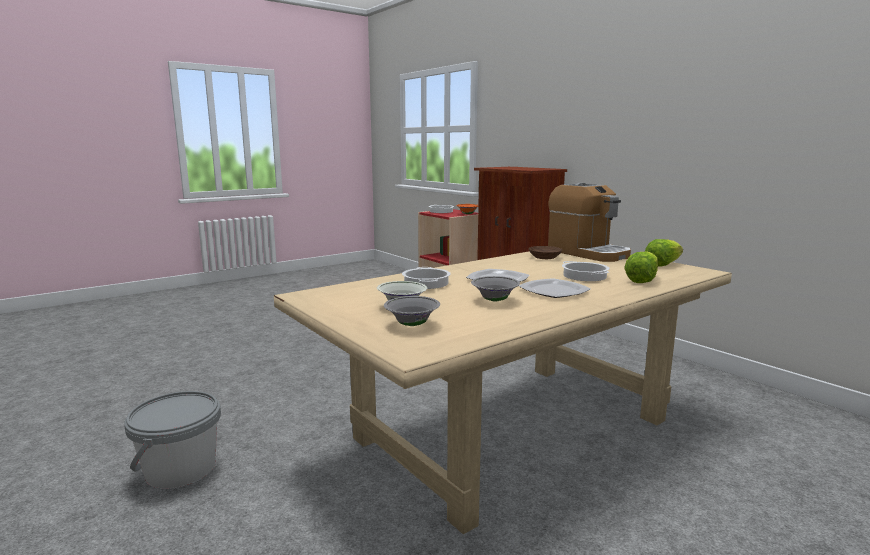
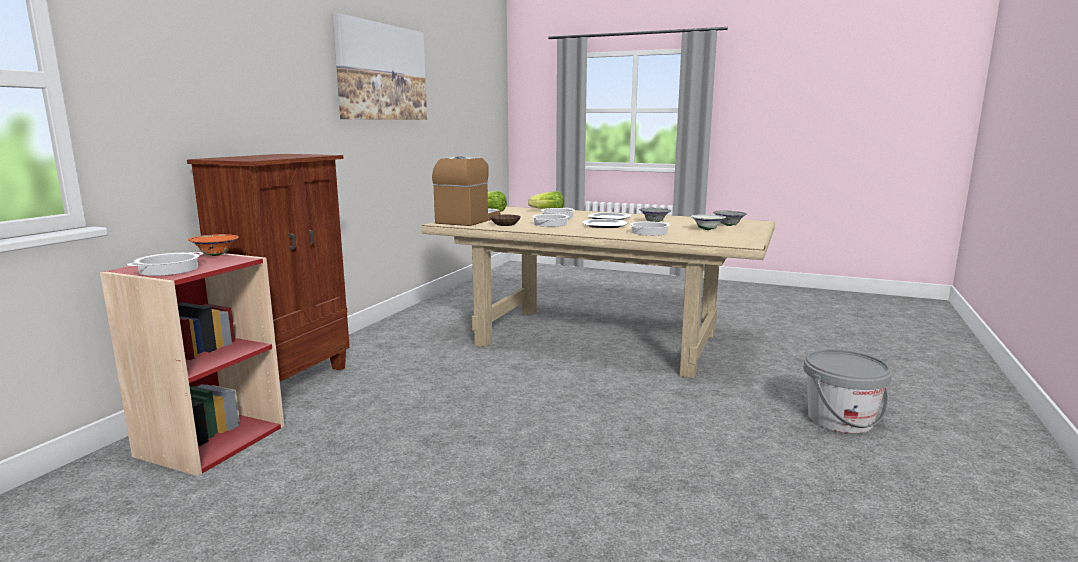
camera: 120 degrees left, 0 degrees up
(531, 267) = (550, 224): none -> cooking pot
(705, 91) = (382, 72): none -> picture

